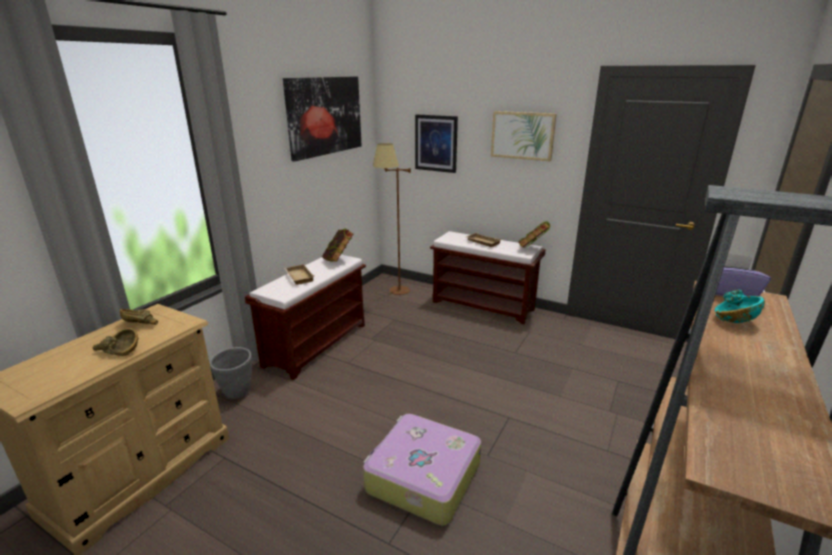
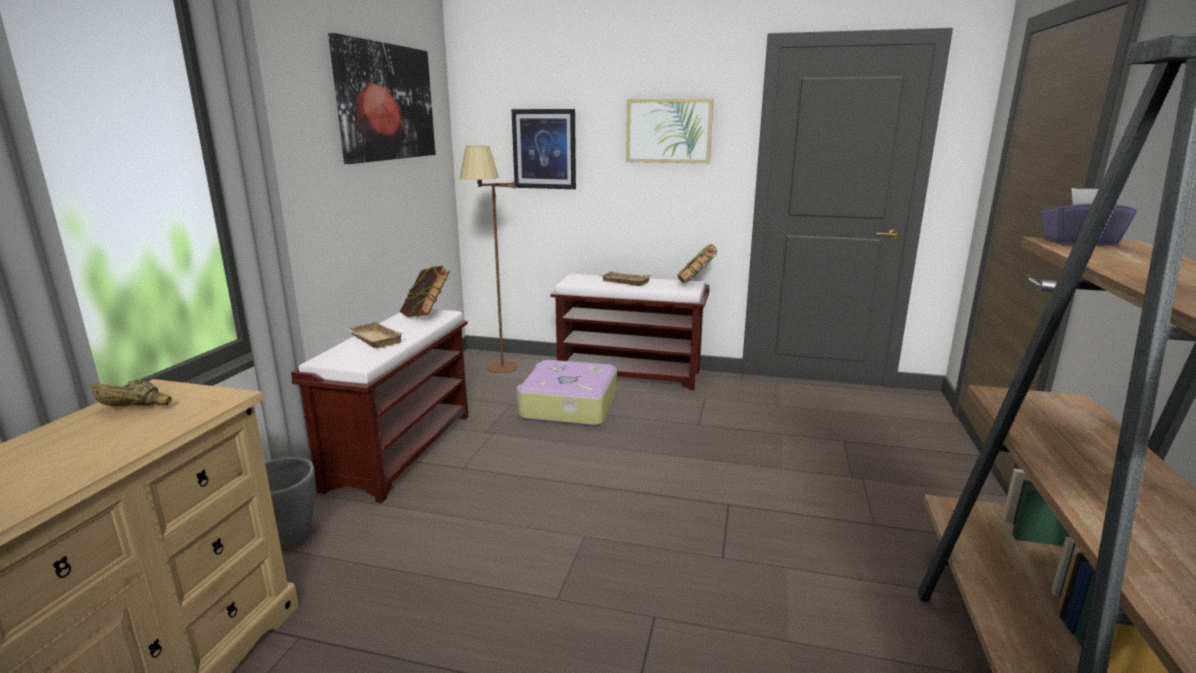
camera: 15 degrees left, 5 degrees down
(117, 352) = (106, 451): brown bowl -> none
(422, 477) = (643, 604): suitcase -> suitcase (567, 406)
(731, 315) = (1112, 256): turquoise bowl -> none

